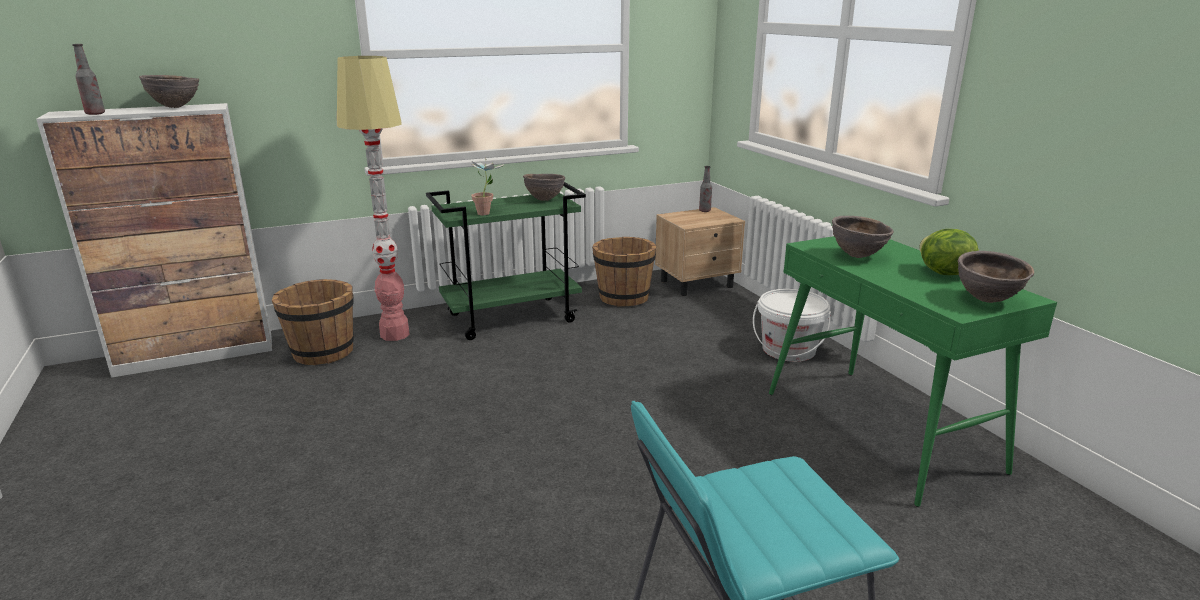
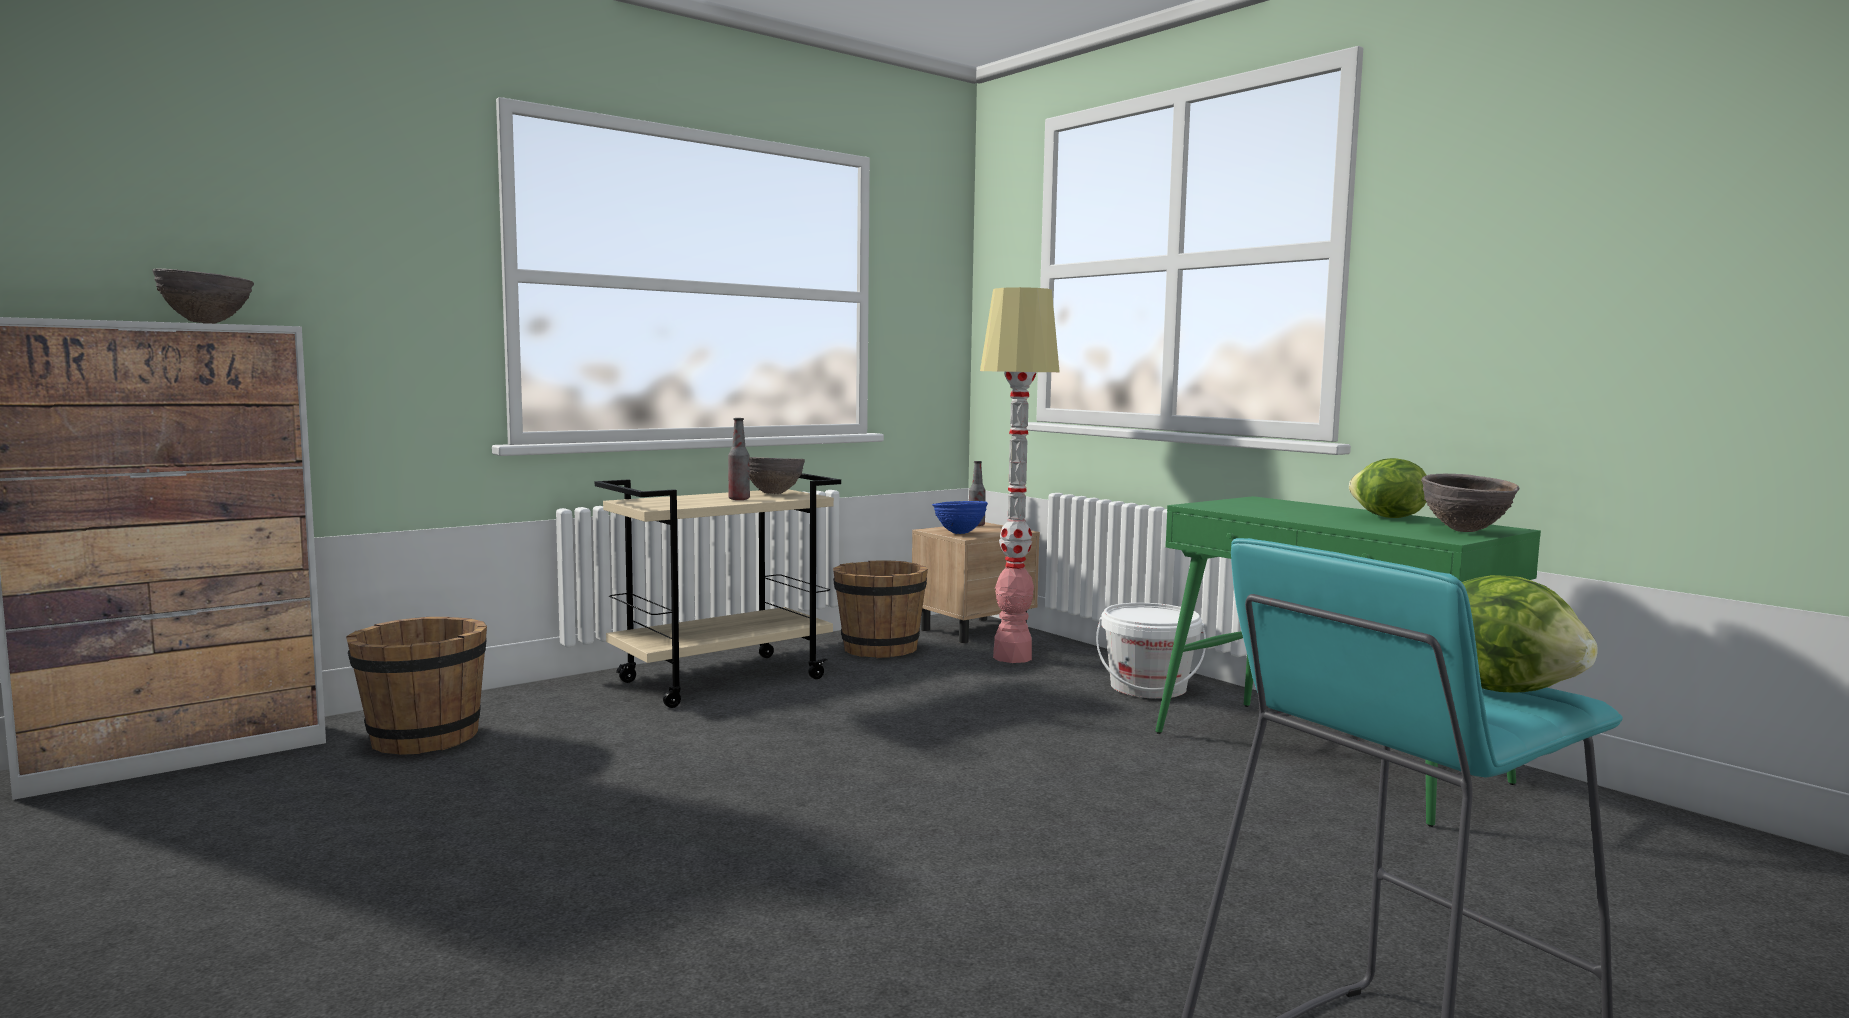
camera: 15 degrees left, 15 degrees down
(95, 113) = (72, 318): bottle -> bottle (739, 499)
(394, 334) = (539, 710): floor lamp -> floor lamp (1012, 657)
(487, 212) = (701, 504): potted plant -> none
(512, 317) = (723, 679): green cart -> beige cart
(685, 221) = (959, 533): none -> blue bowl
(820, 524) = (1506, 689): none -> lettuce
(857, 256) = (1269, 510): brown bowl -> none

